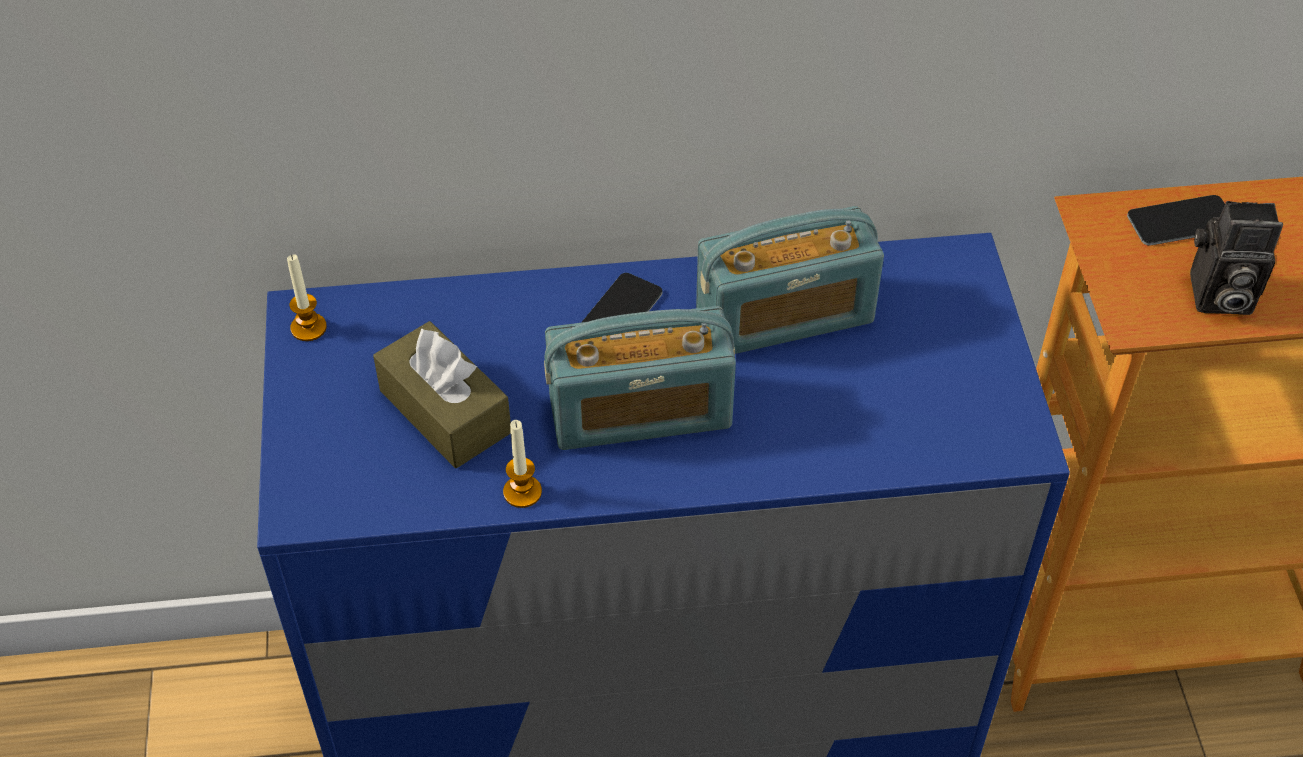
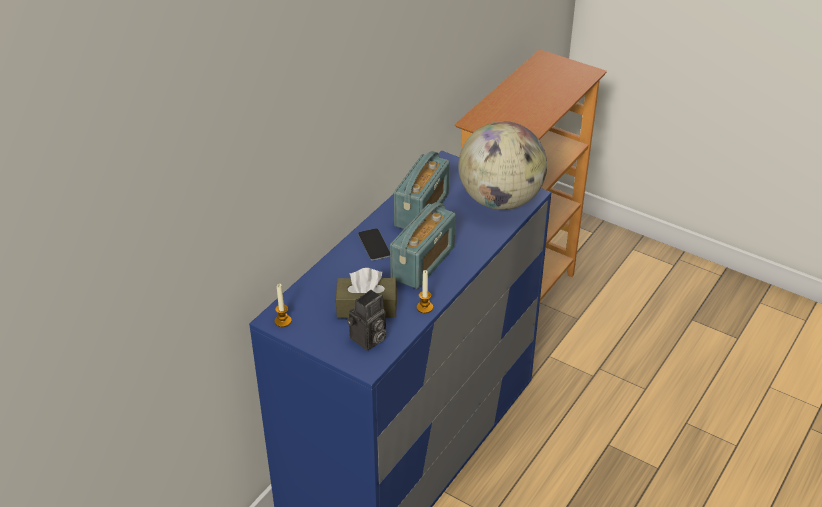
camera: 50 degrees left, 10 degrees down
(946, 410) = (500, 200): none -> globe
(1181, 221) = (495, 108): phone -> none
(1217, 297) = (531, 120): camera -> camera (368, 340)

